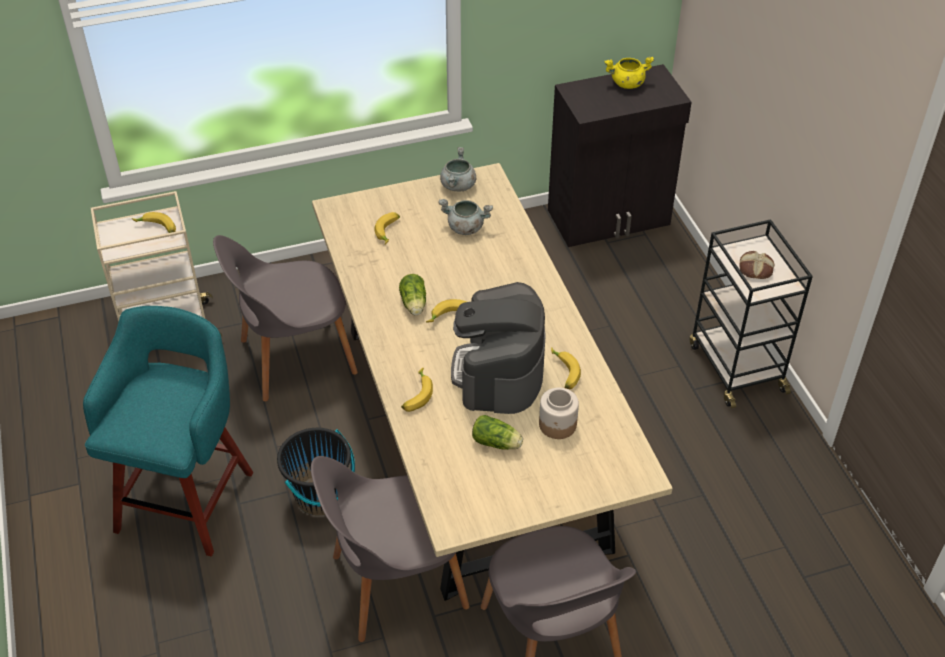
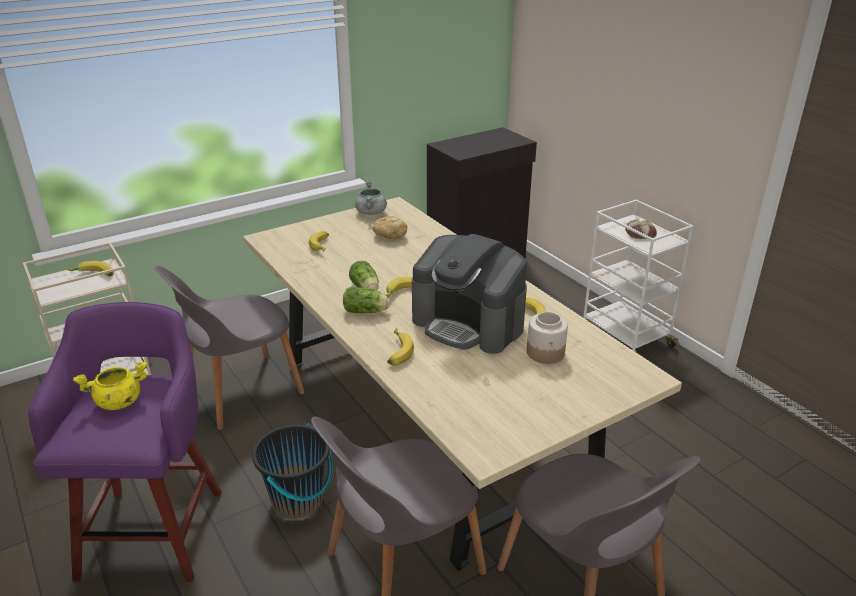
camera: 15 degrees left, 15 degrees down
(187, 498) = (154, 529): turquoise stool -> purple stool
(465, 228) = (389, 236): grey cooking pot -> bread
(497, 443) = (496, 376): lettuce -> lettuce (367, 311)
(499, 372) = (469, 324): coffee machine -> coffee machine turned 45 degrees counterclockwise
(627, 84) = (482, 138): yellow cooking pot -> yellow cooking pot (118, 402)
(735, 367) = (625, 336): black cart -> white cart

